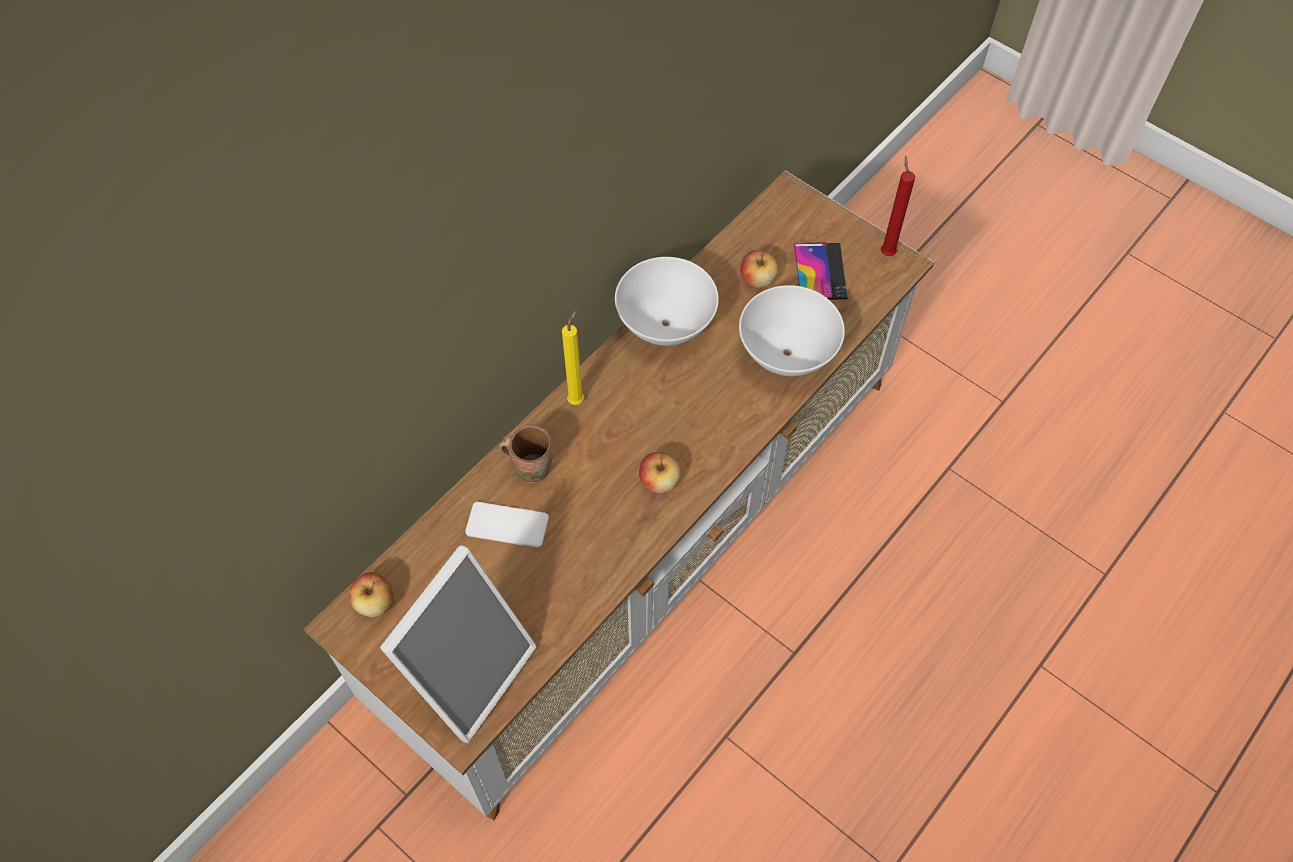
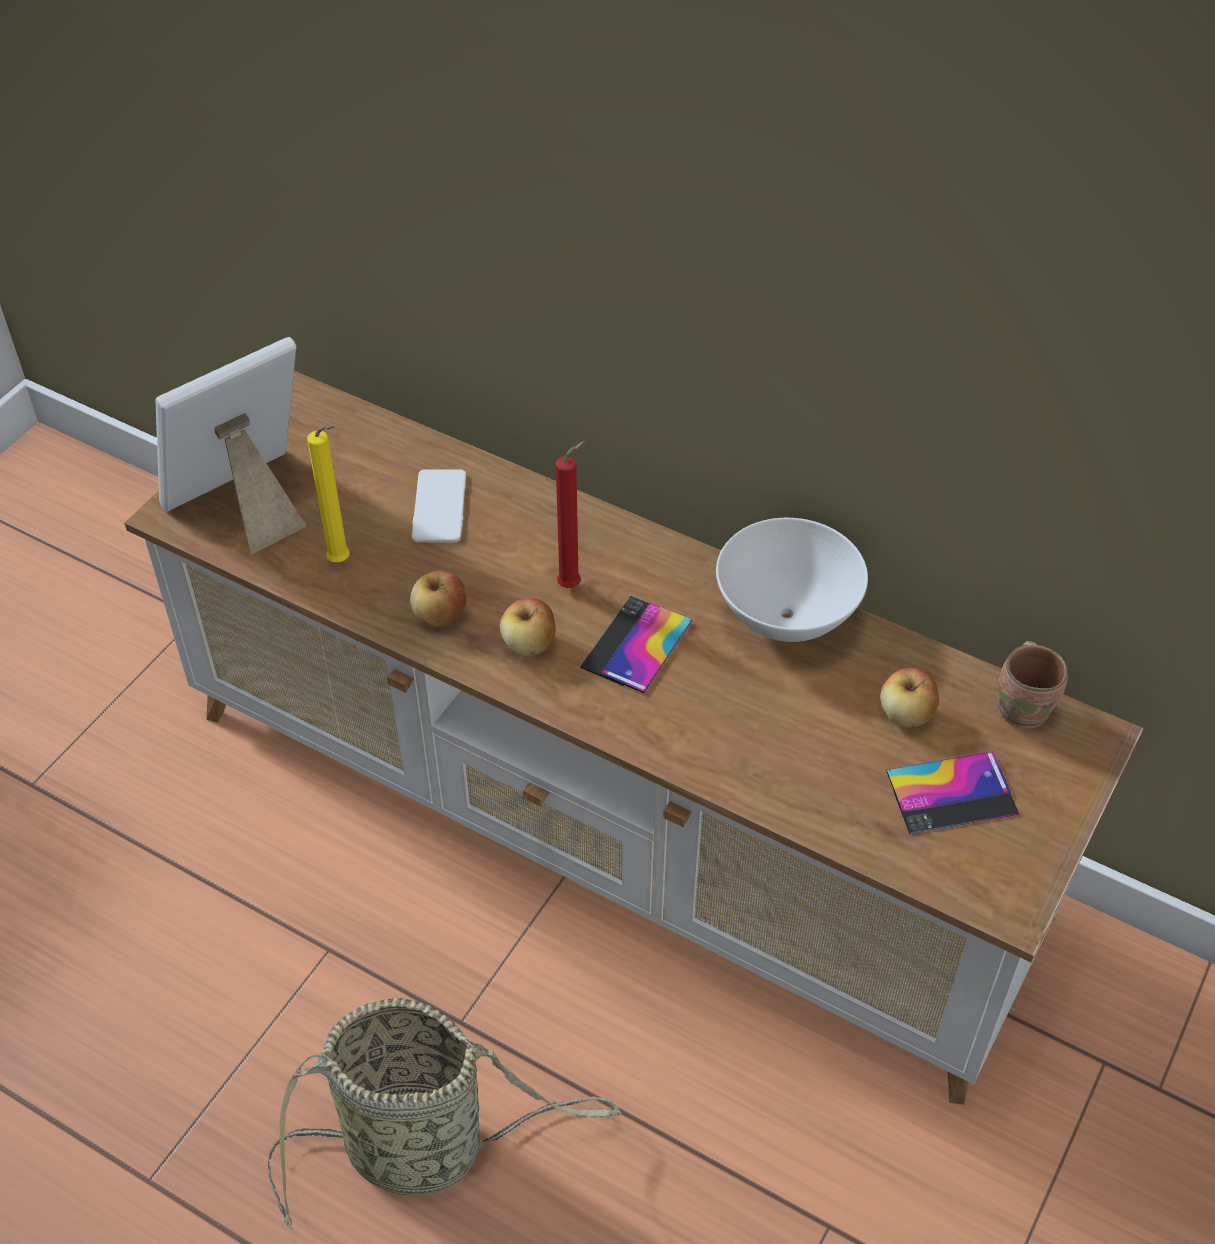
camera: 80 degrees right, 10 degrees down
(375, 603) = (324, 415): apple -> apple (440, 616)
(468, 671) = (245, 506): picture frame -> picture frame turned 120 degrees clockwise
(531, 466) = (527, 515): brown mug -> brown mug (1025, 708)
(577, 399) = (638, 543): yellow candle -> yellow candle (342, 561)
(672, 415) = (636, 644): none -> phone
(786, 354) = (778, 764): white bowl -> none
(882, 685) = (425, 1147): none -> basket
(886, 252) = (1027, 882): red candle -> red candle (573, 585)

